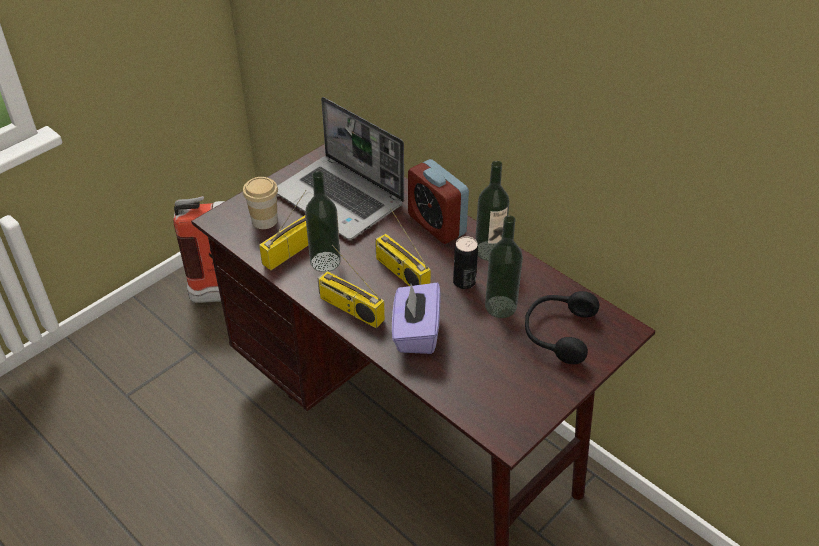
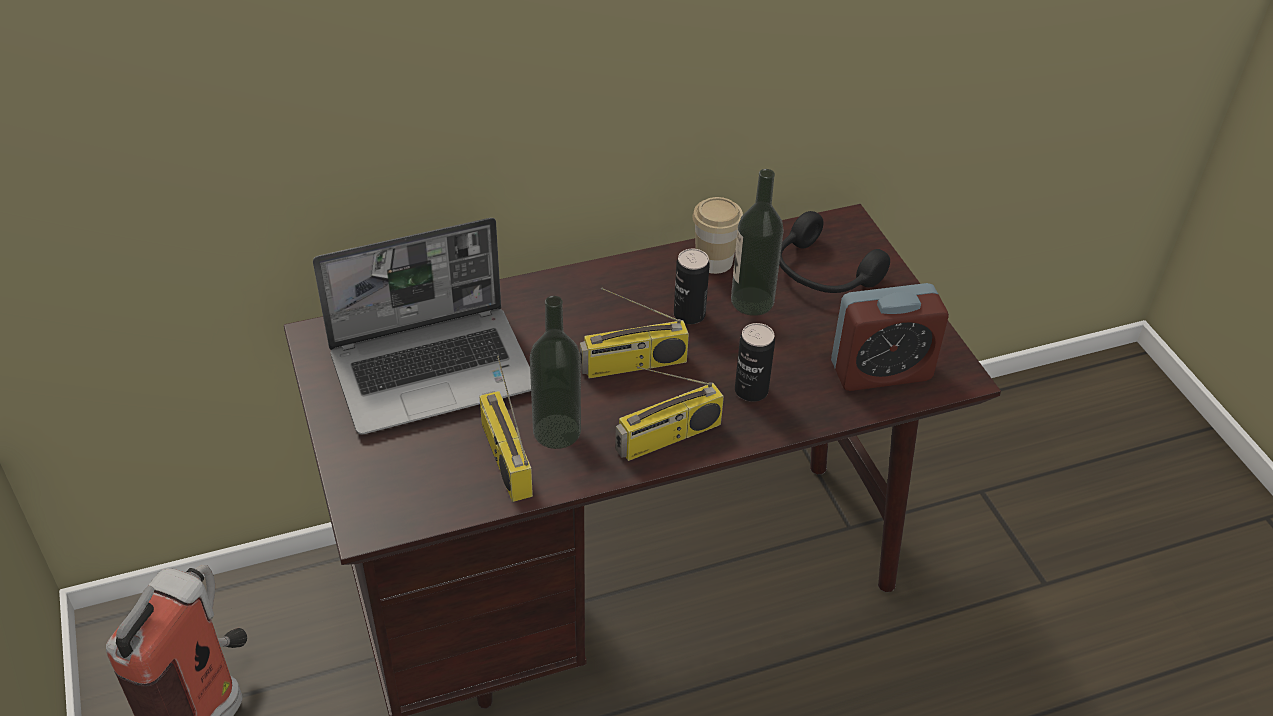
camera: 65 degrees left, 0 degrees up
(264, 220) = (415, 469): cup -> cup (714, 261)
(416, 333) = (751, 391): purple tissue box -> can
(436, 224) = (564, 298): alarm clock -> alarm clock (881, 371)
(489, 251) = (648, 272): bottle -> none

